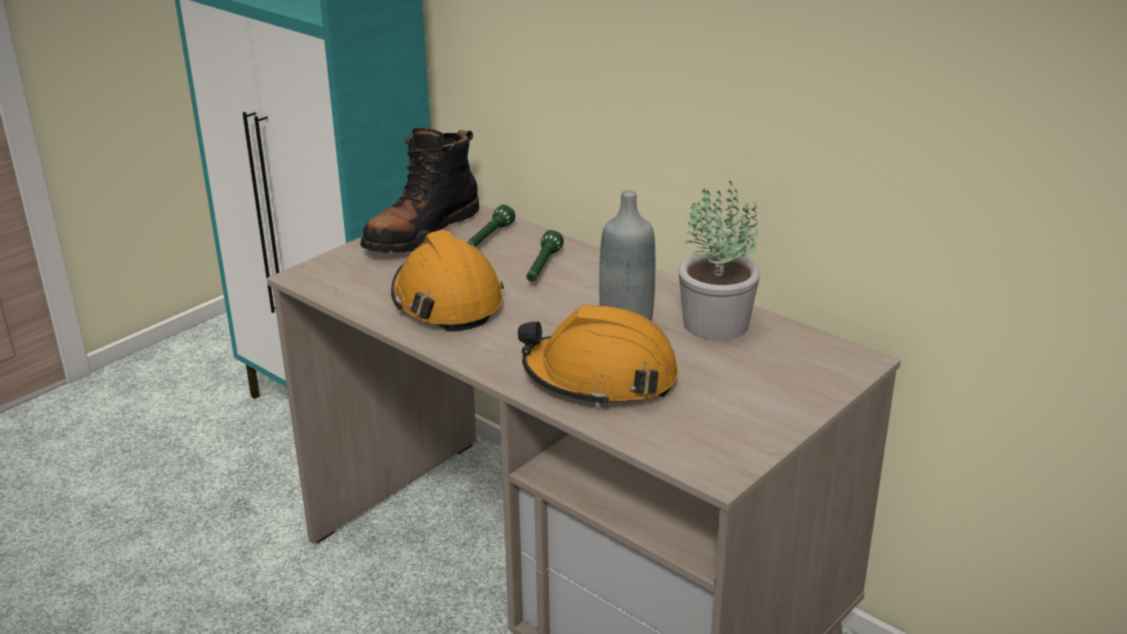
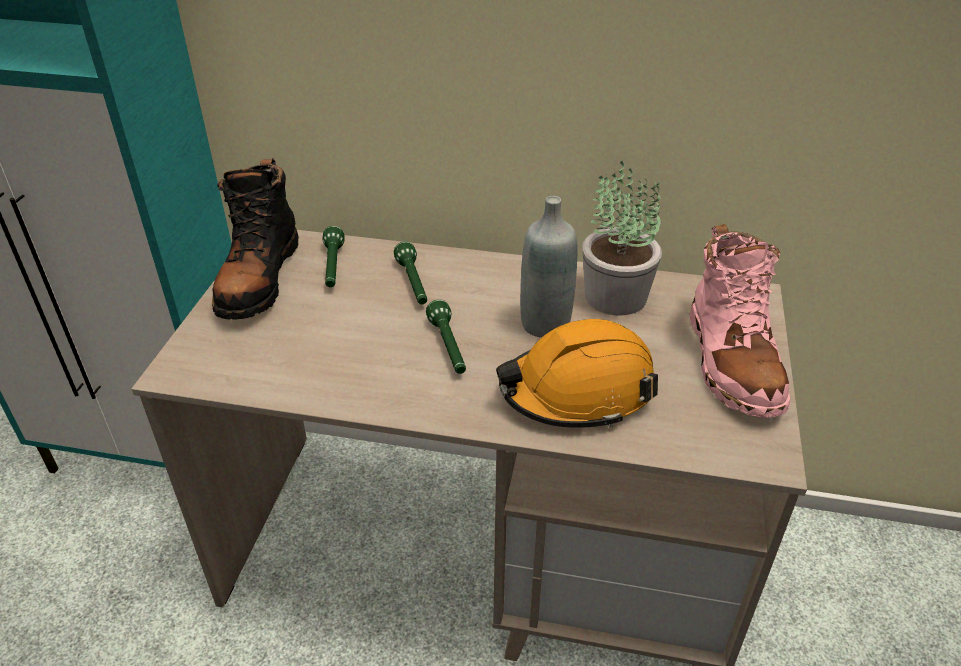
camera: 30 degrees left, 10 degrees up
(446, 300) = (355, 352): orange hard hat -> none
(524, 318) = (448, 347): none -> green flashlight
(770, 400) = (731, 361): none -> pink boot

